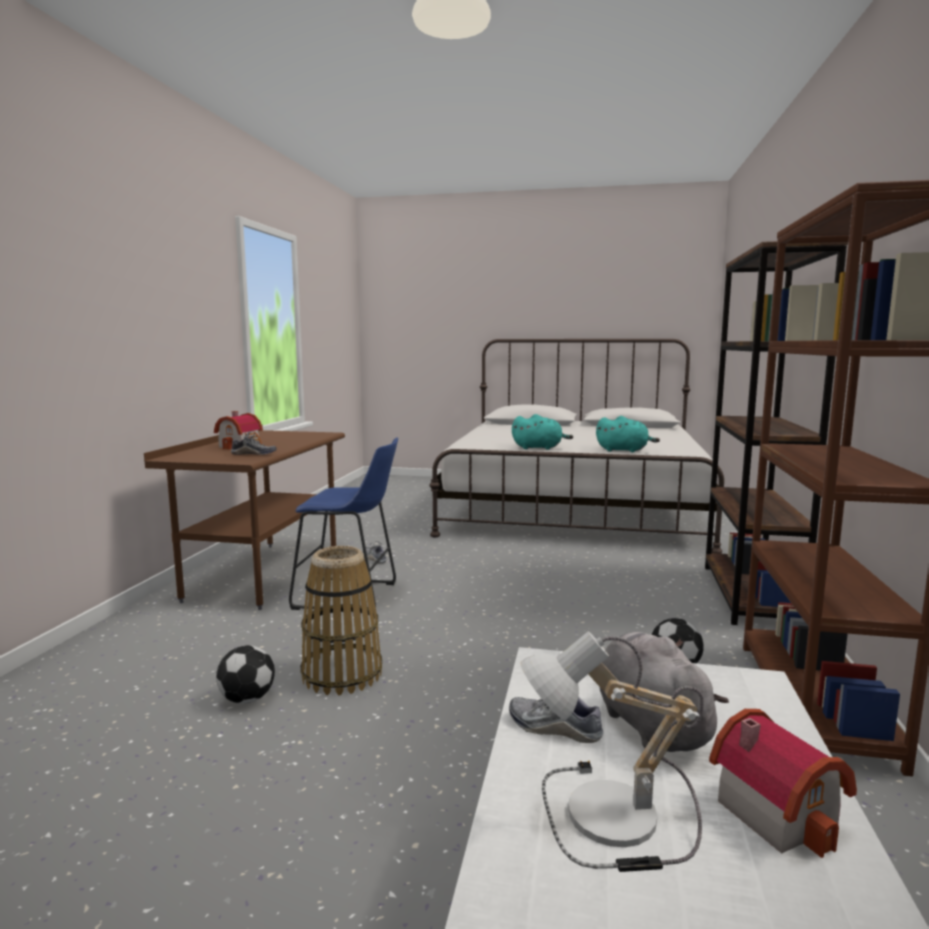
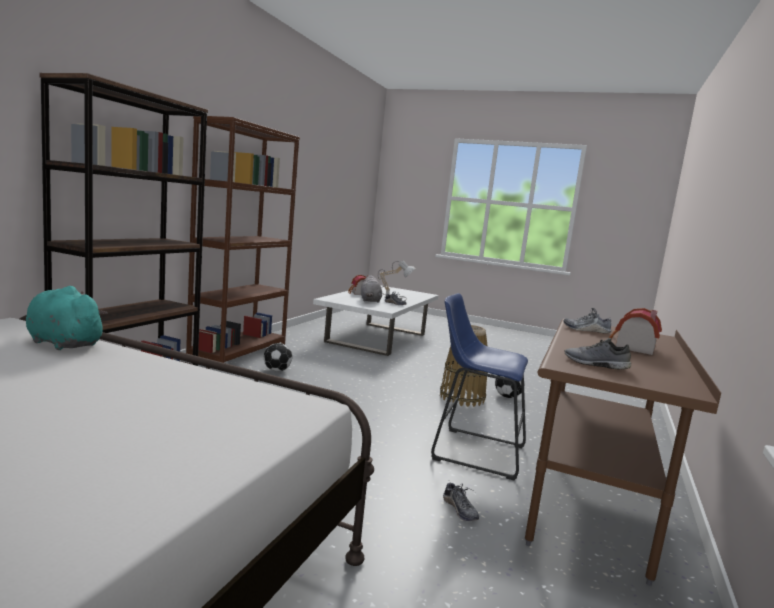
camera: 170 degrees left, 0 degrees up
(303, 435) = (595, 364): none -> grey shoe
(539, 448) = (173, 373): turquoise plush toy -> none

